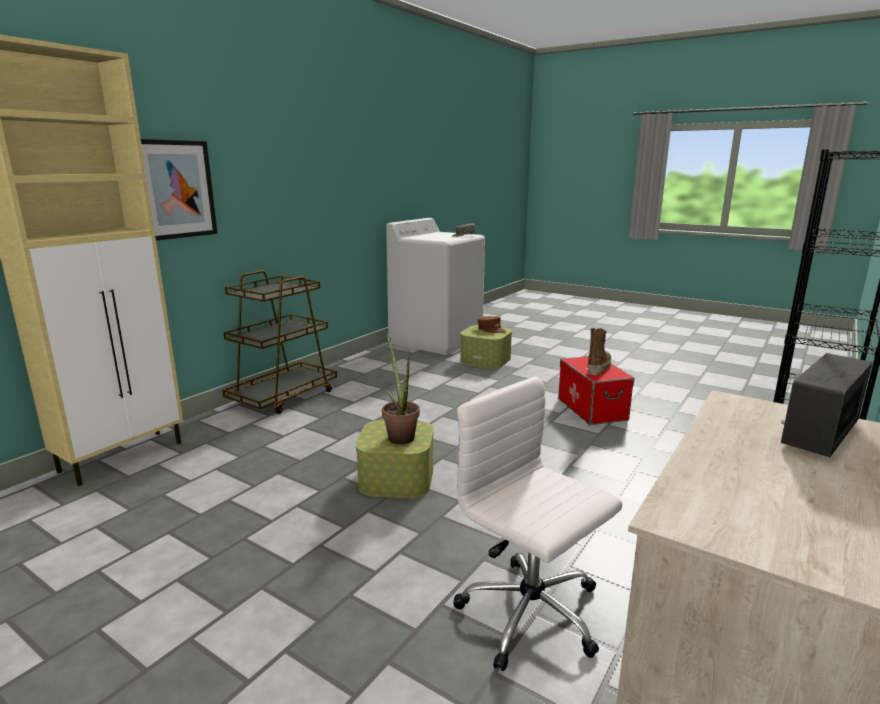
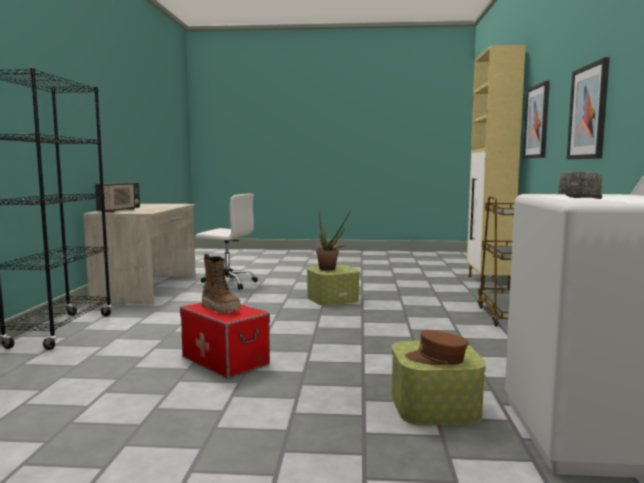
camera: 150 degrees right, 10 degrees down
(296, 187) = (588, 112): none -> picture
(598, 368) = (220, 308): boot -> boot turned 45 degrees counterclockwise

